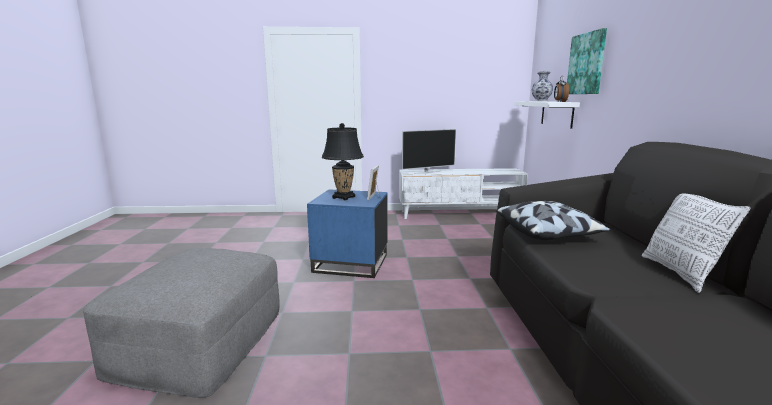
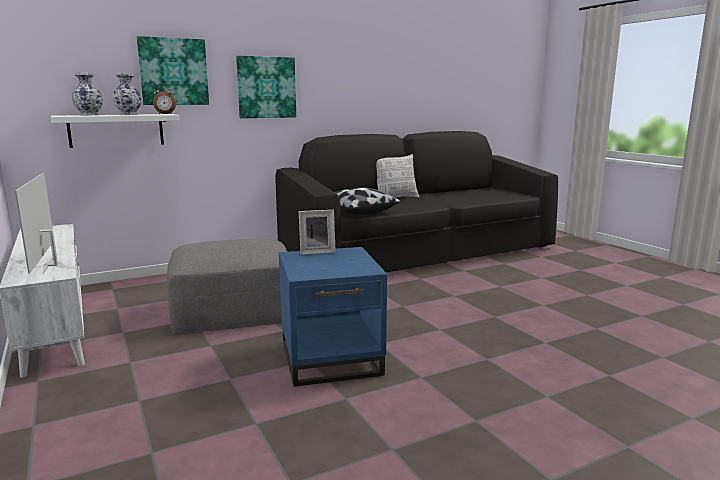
camera: 115 degrees left, 0 degrees up
(200, 341) = (583, 378): grey ottoman -> grey ottoman (234, 310)
(344, 197) = (335, 263): black table lamp -> none
(427, 172) = (50, 265): television -> television turned 150 degrees counterclockwise
(550, 101) = (129, 114): none -> vase
(642, 73) = (266, 87): none -> picture

